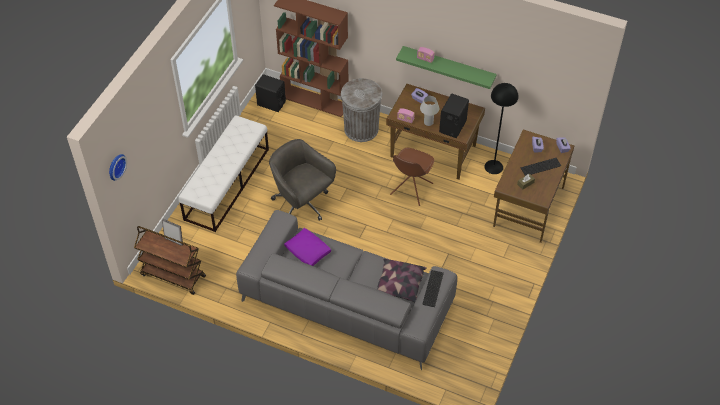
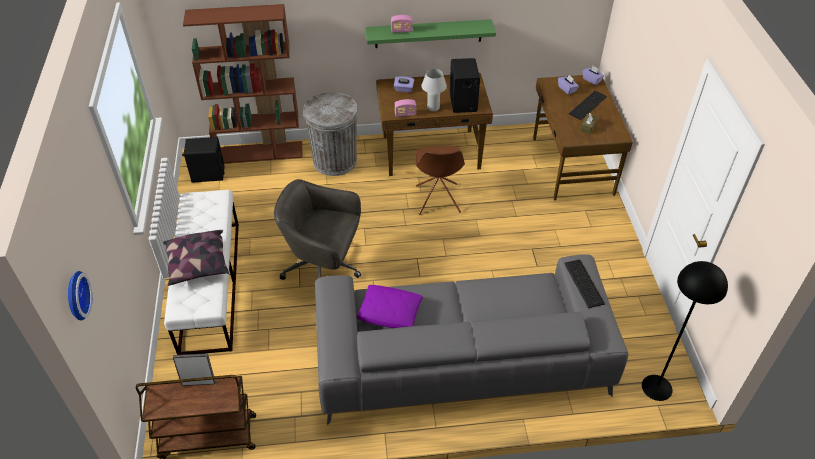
camera: 30 degrees left, 5 degrees down
(400, 285) = (533, 301): pillow -> pillow (198, 264)
(493, 167) = (505, 143): black floor lamp -> black floor lamp (657, 388)

